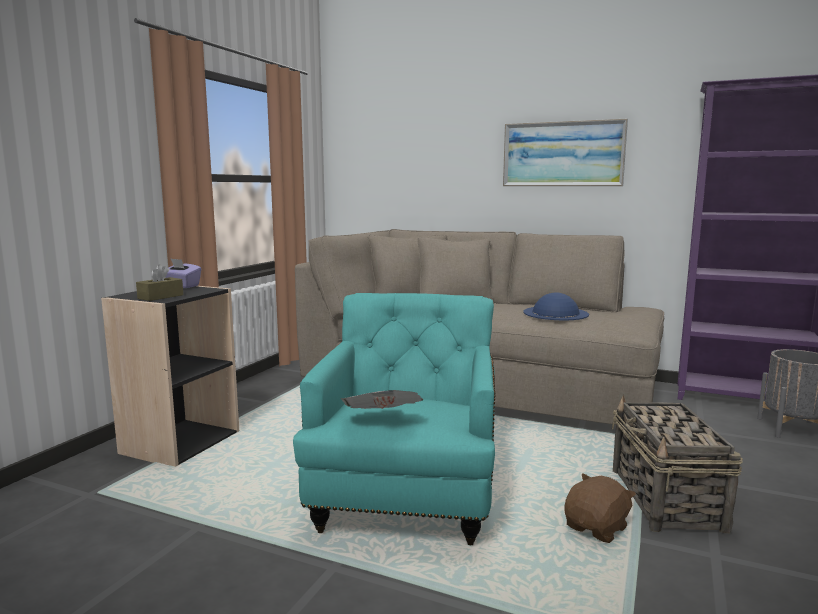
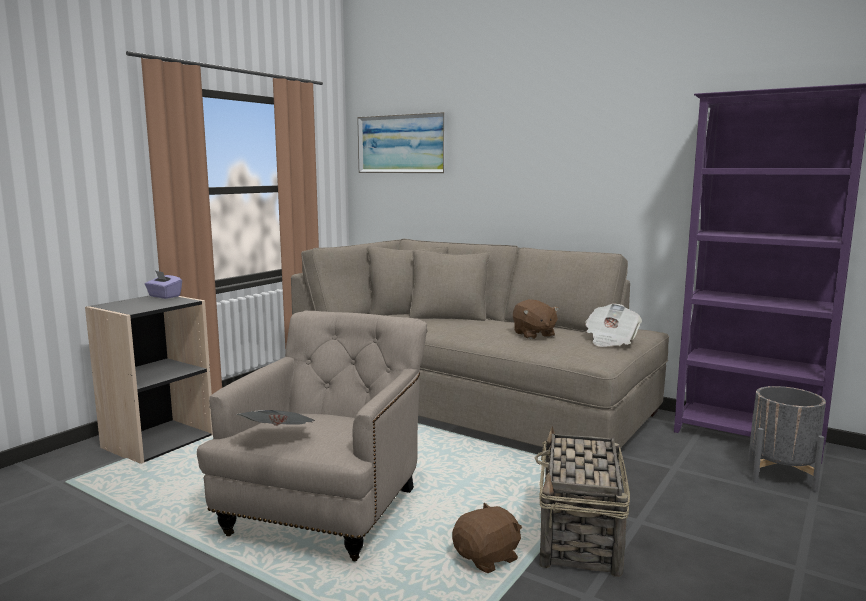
camera: 10 degrees right, 0 degrees up
(160, 297) = (134, 307): brown tissue box -> none
(407, 493) = (329, 507): turquoise armchair -> beige armchair
(555, 313) = (533, 334): blue hat -> brown plush toy
(563, 154) = (570, 165): picture -> picture (402, 144)
(627, 315) = (610, 340): none -> newspaper

